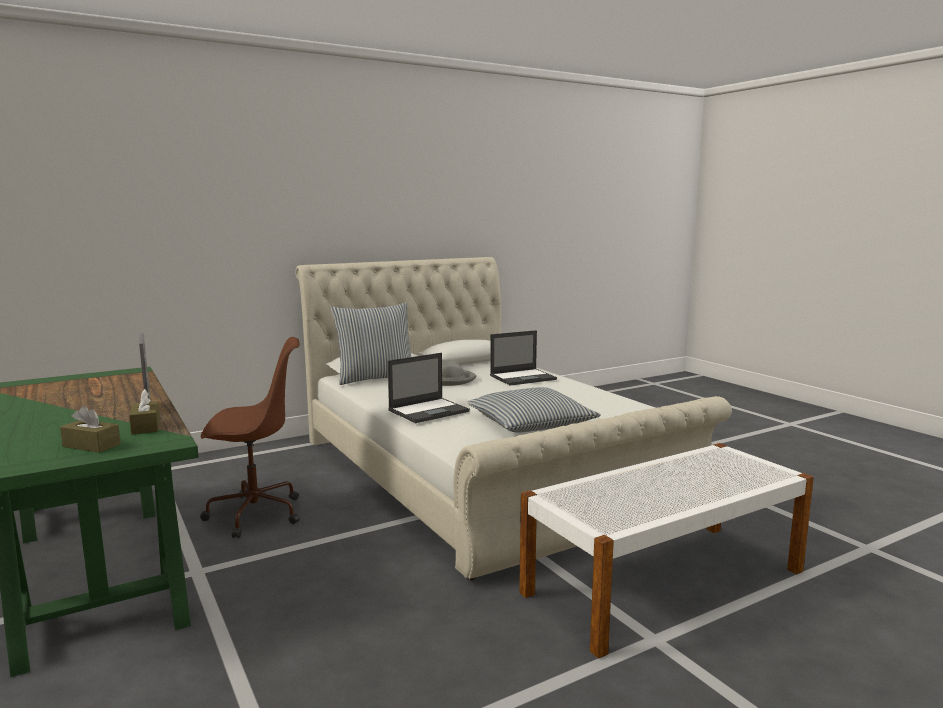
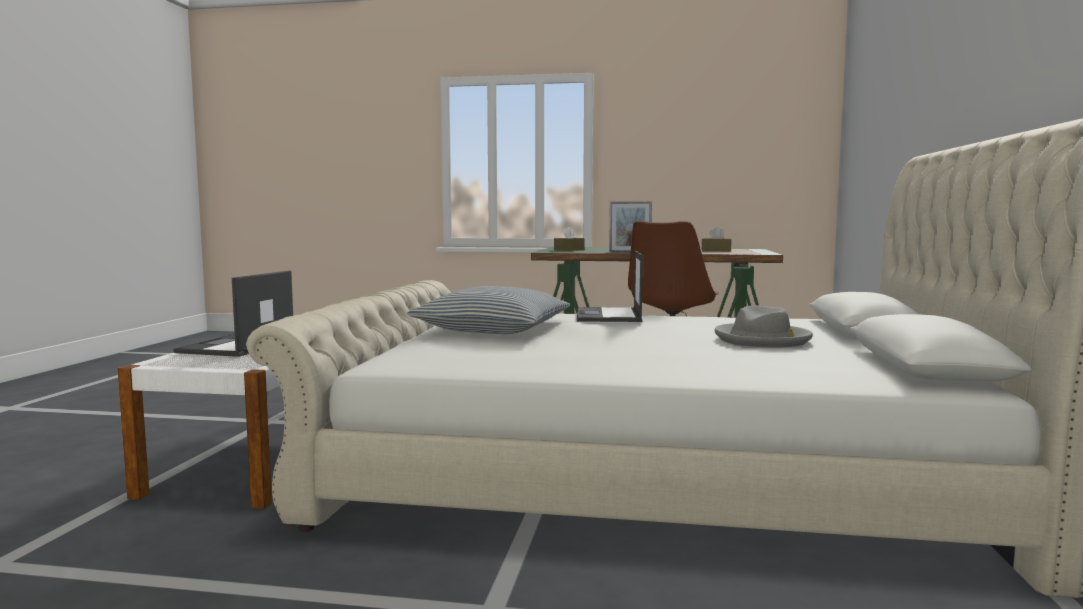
camera: 130 degrees right, 5 degrees down
(146, 426) = (588, 251): brown tissue box -> brown tissue box (716, 250)
(375, 378) = (816, 326): pillow -> none
(523, 377) = (710, 361): laptop -> laptop (237, 346)

